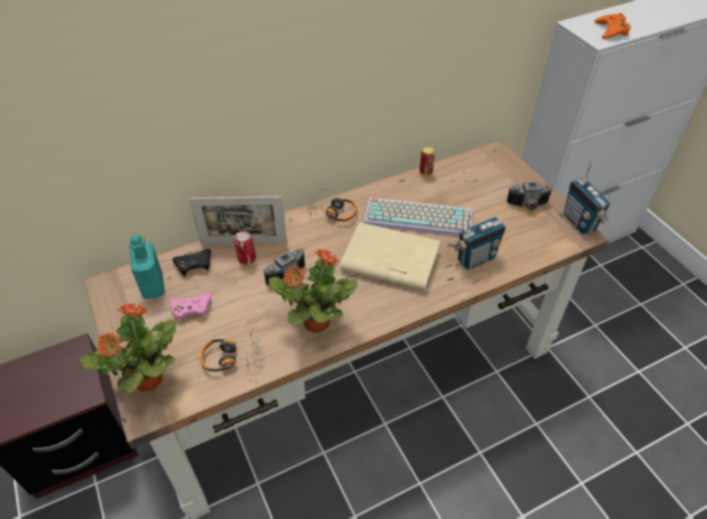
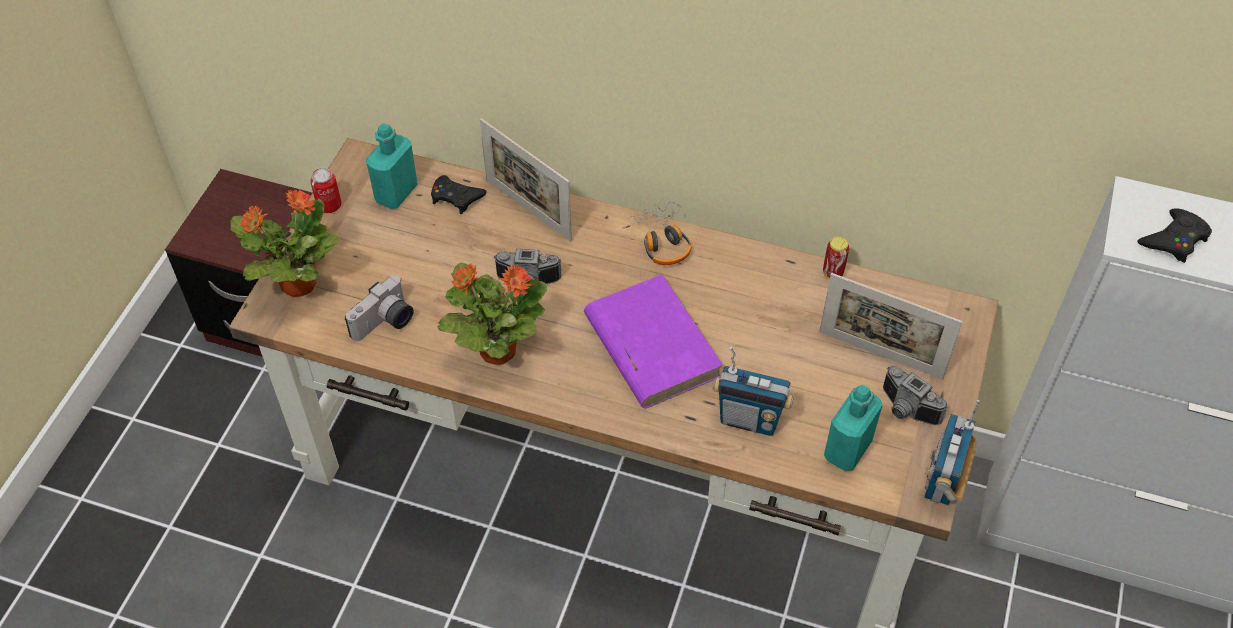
camera: 45 degrees right, 5 degrees up
(191, 308) = (404, 243): pink game controller -> none
(233, 358) = (385, 323): headphones -> camera
(247, 259) = (511, 230): can -> can (329, 205)
(389, 260) = (651, 345): beige book -> purple book
(420, 217) = (751, 322): keyboard -> none
(488, 191) = (880, 354): none -> picture frame
(529, 239) = (847, 449): none -> turquoise bottle
(611, 30) = (1174, 240): orange game controller -> black game controller

